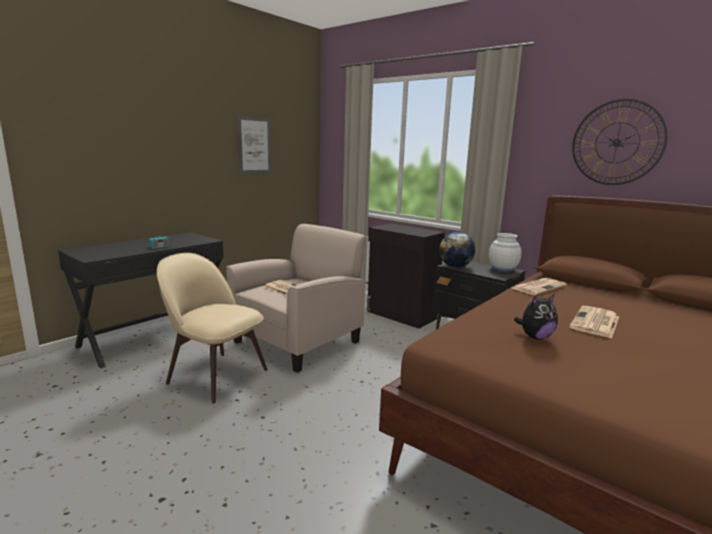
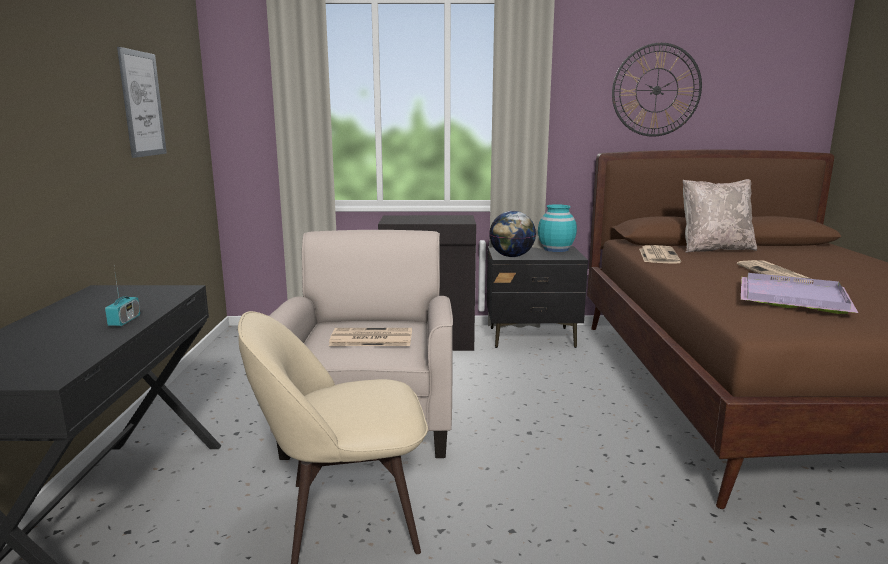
camera: 40 degrees left, 0 degrees up
(502, 269) = (556, 249): white vase -> turquoise vase
(535, 337) = (791, 296): plush toy -> purple tray
(613, 295) = (714, 249): none -> beige pillow

